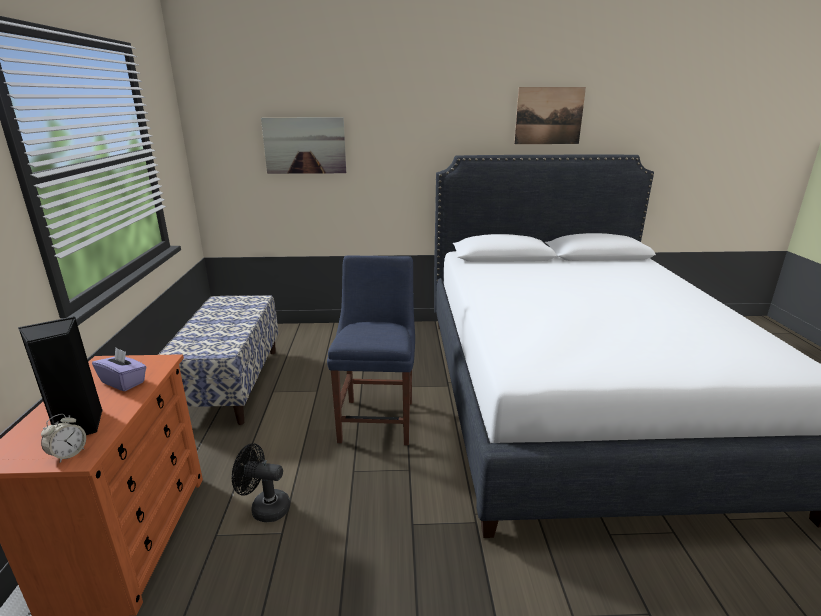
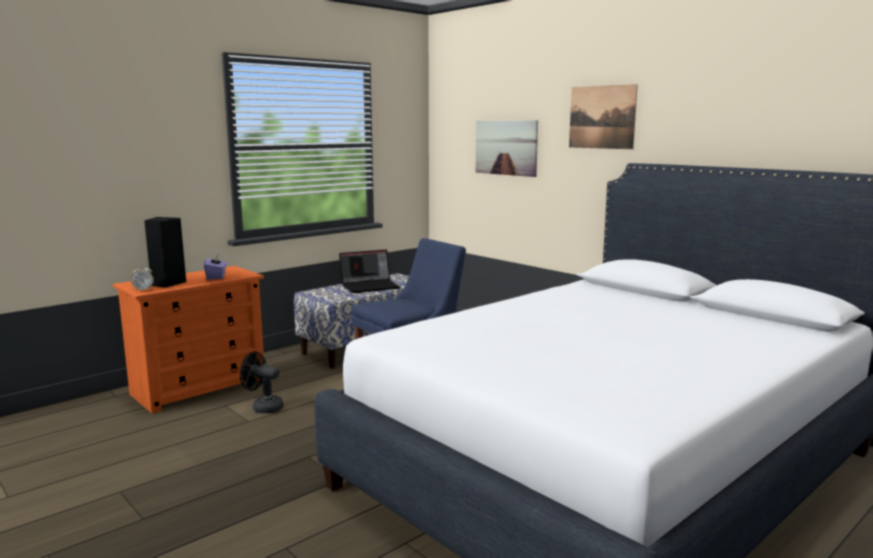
camera: 50 degrees right, 10 degrees down
(224, 320) = (370, 286): none -> laptop
(264, 508) = (263, 407): black fan -> black fan turned 45 degrees counterclockwise
(549, 116) = (757, 117): picture -> picture (602, 117)

